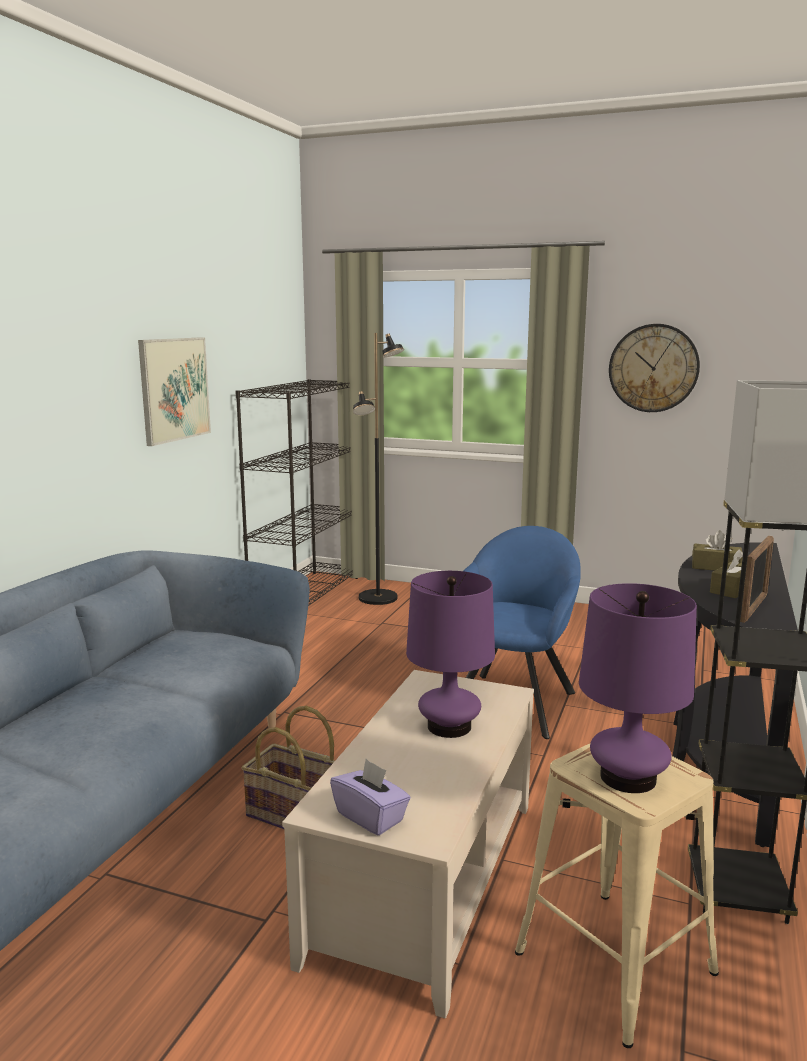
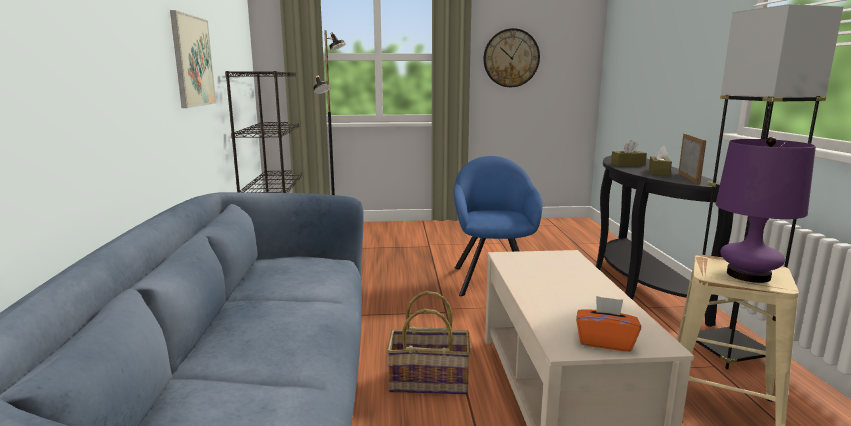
camera: 25 degrees left, 0 degrees up
(370, 817) = (605, 342): purple tissue box -> orange tissue box
(449, 727) = (564, 279): purple table lamp -> none

